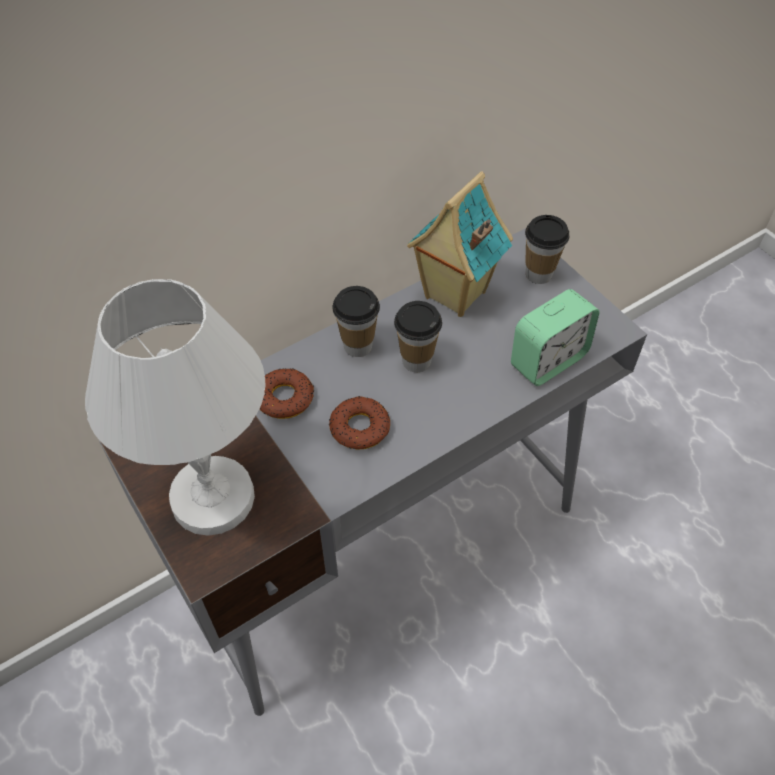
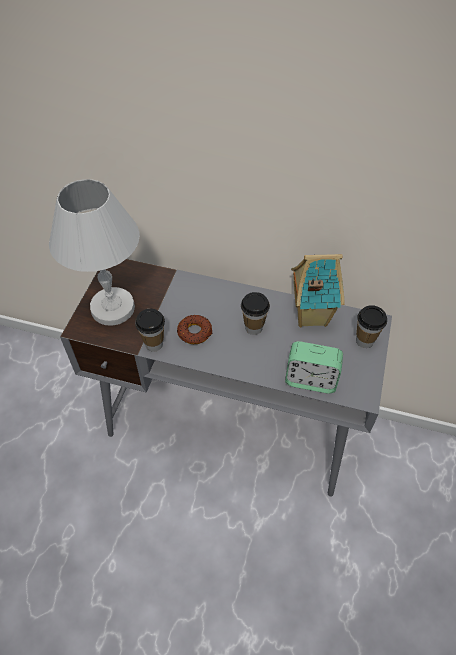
camera: 50 degrees right, 0 degrees up
(285, 398) = (184, 295): donut -> none
(357, 346) = (239, 300): cup -> cup (154, 344)

